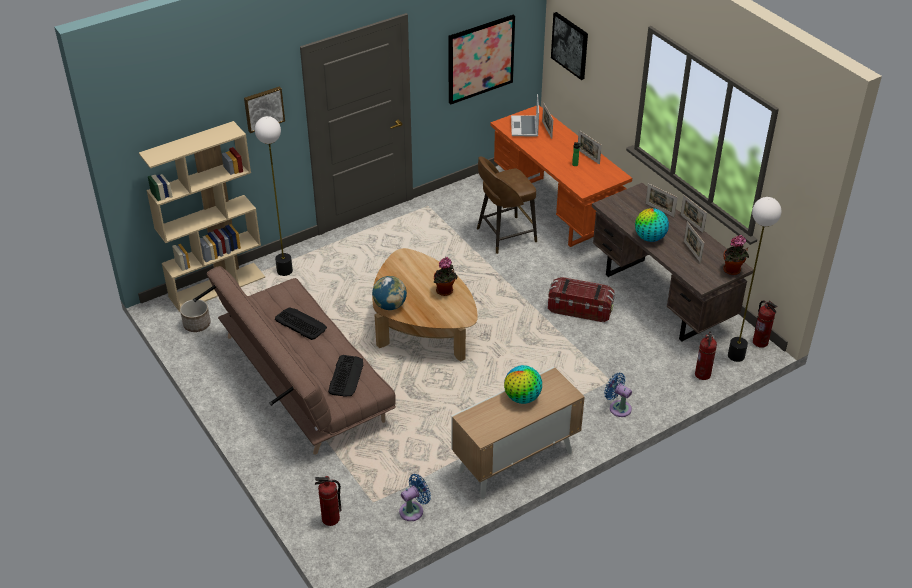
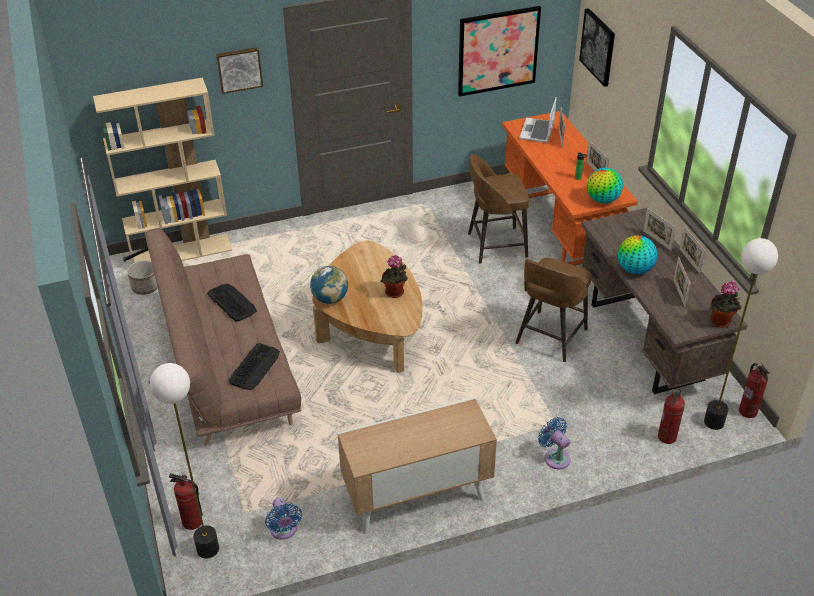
camera: 15 degrees right, 0 degrees up
(284, 271) = (254, 246): floor lamp -> floor lamp (207, 548)
(413, 510) = (284, 531): blue fan -> blue fan turned 90 degrees clockwise
(522, 397) = (425, 427): globe -> globe (602, 200)
(580, 309) = (550, 337): storage box -> brown stool

